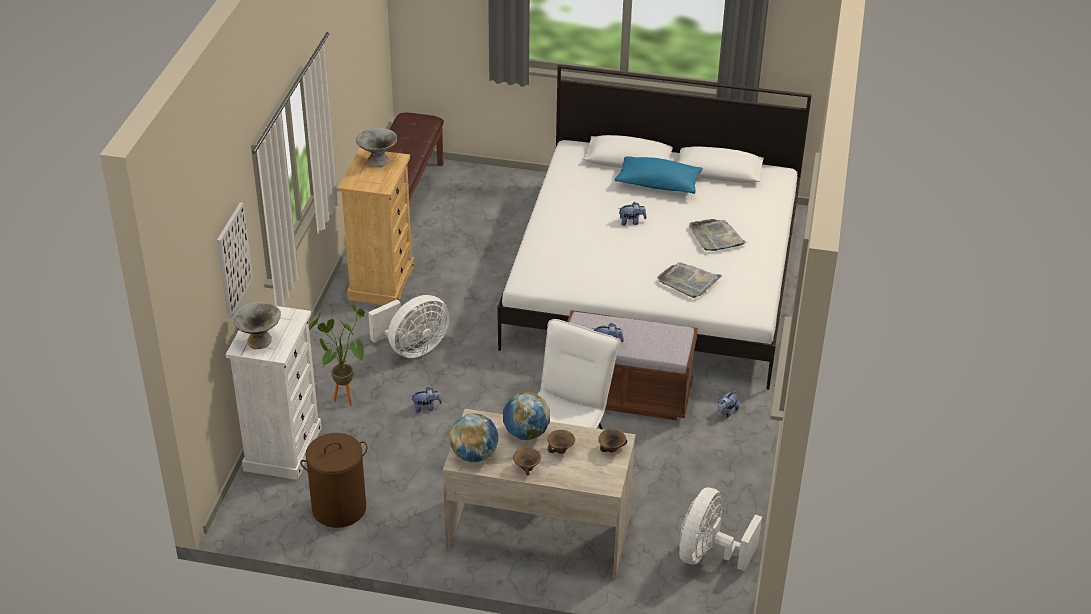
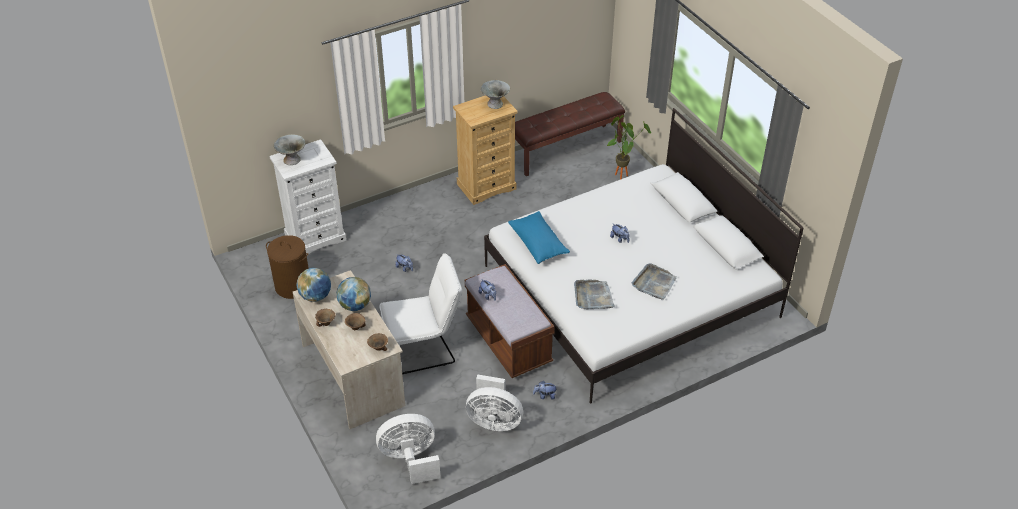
camera: 50 degrees right, 5 degrees up
(233, 259) = (299, 104): picture -> none
(342, 396) = (378, 232): potted plant -> potted plant (622, 175)
(413, 349) = (446, 233): white fan -> white fan (494, 420)
(658, 184) = (674, 228): blue pillow -> blue pillow (538, 244)

